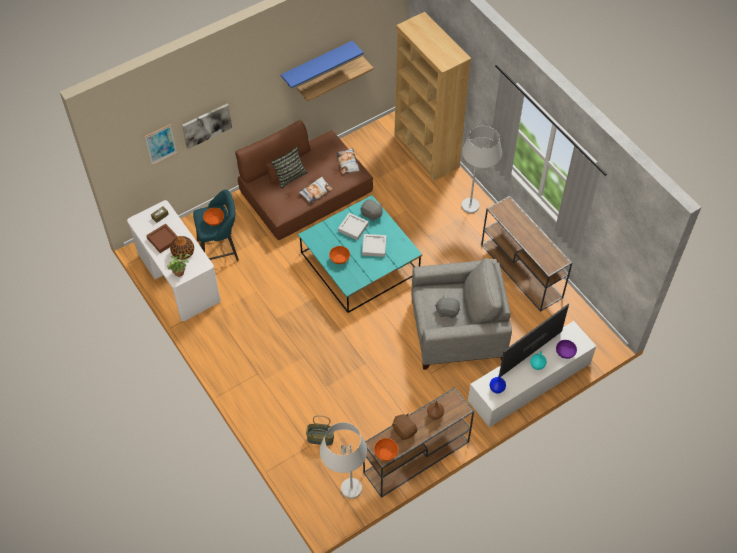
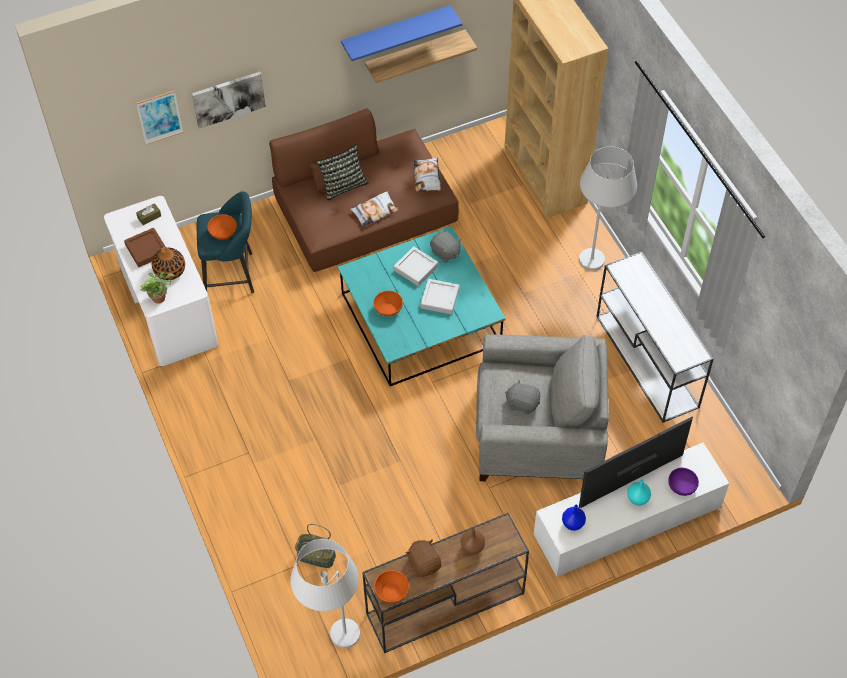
camera: 10 degrees right, 0 degrees up
(522, 271) = (647, 362): brown console table -> white console table

